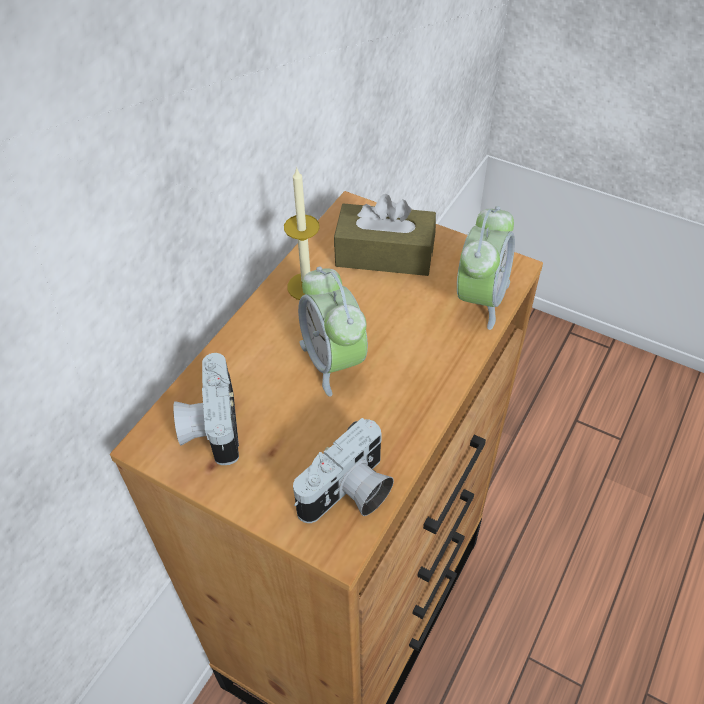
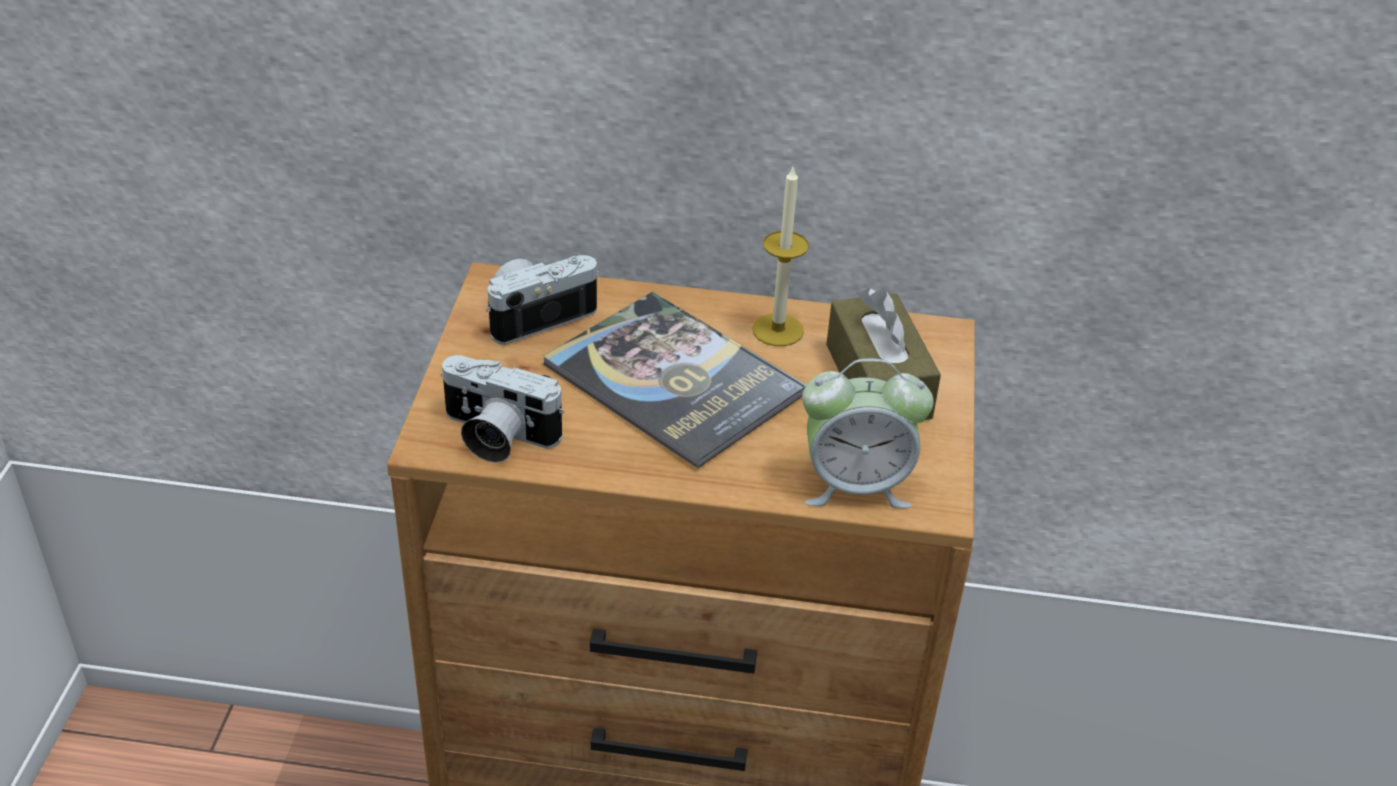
camera: 65 degrees right, 10 degrees down
(333, 361) = (673, 380): alarm clock -> book

